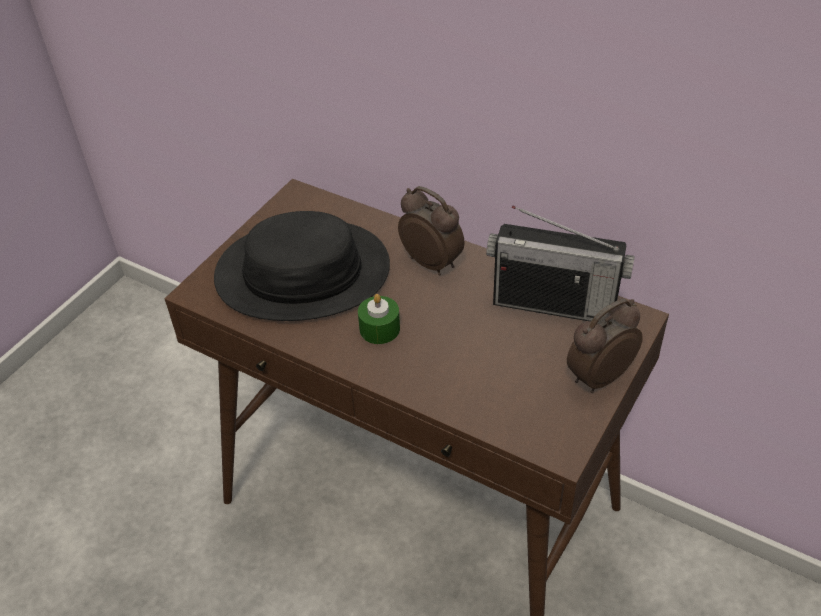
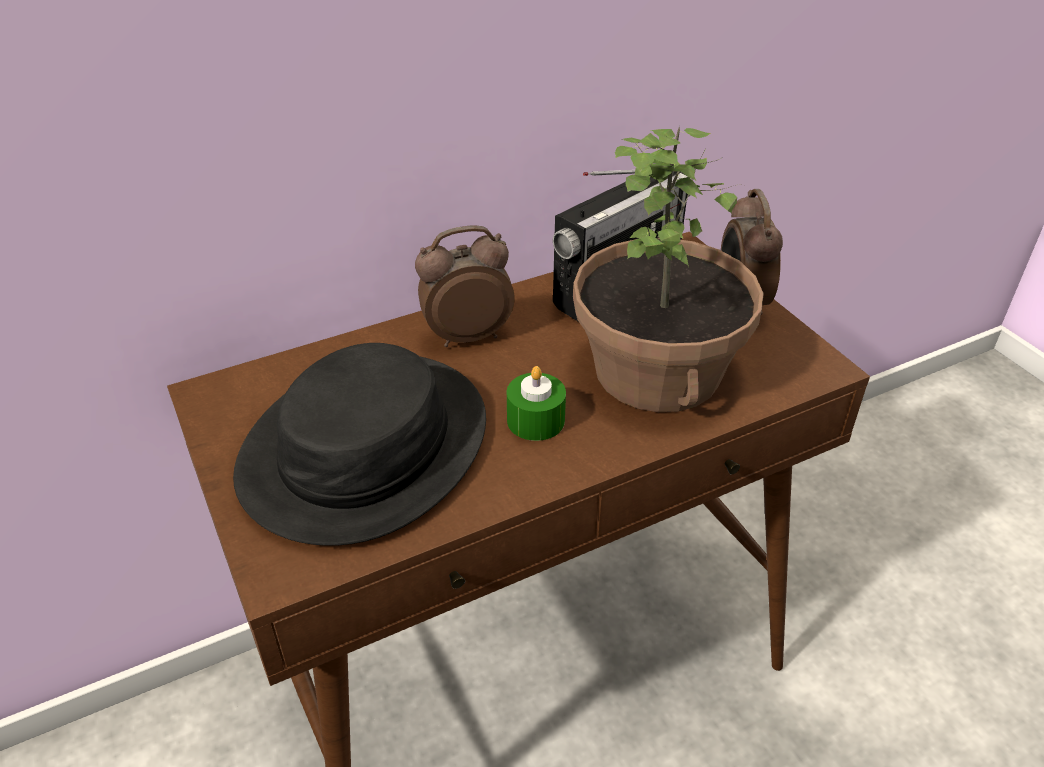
camera: 60 degrees left, 5 degrees down
(477, 365) = (659, 371): none -> potted plant

